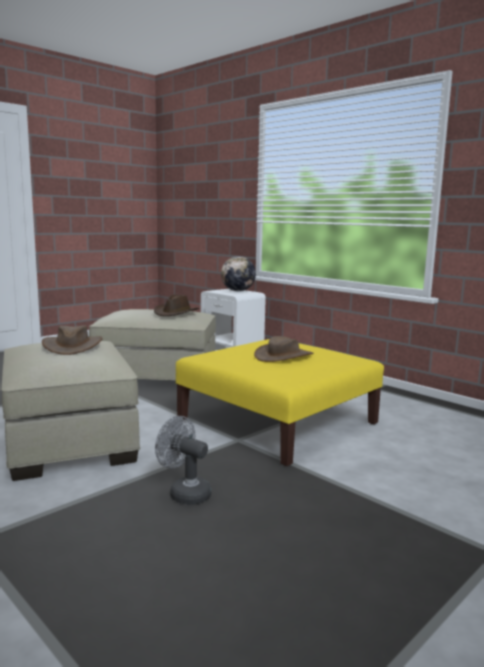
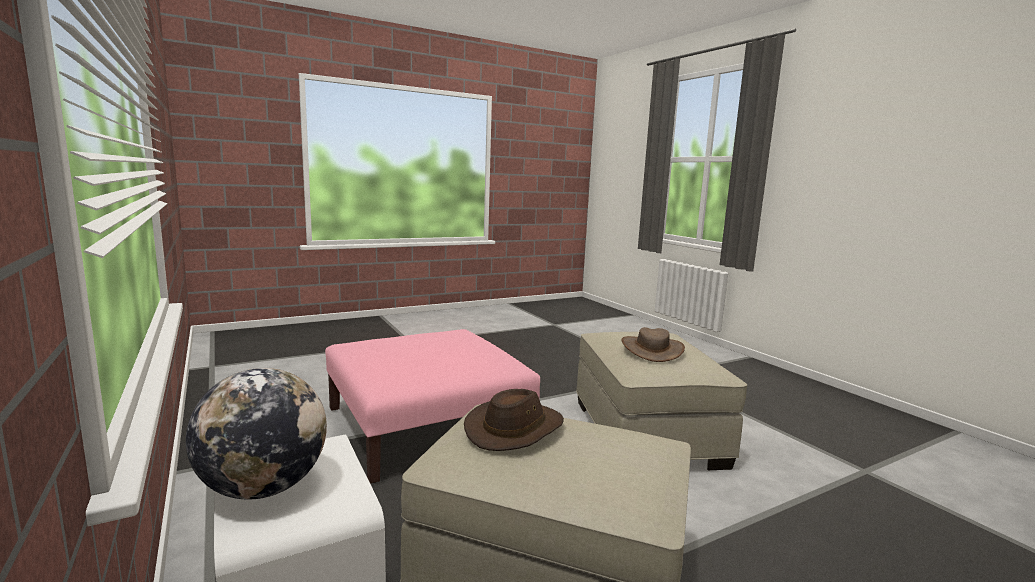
camera: 165 degrees left, 0 degrees up
(185, 493) = (545, 379): grey fan -> none
(278, 421) = (426, 424): yellow ottoman -> pink ottoman
(284, 356) = (422, 354): brown hat -> none

